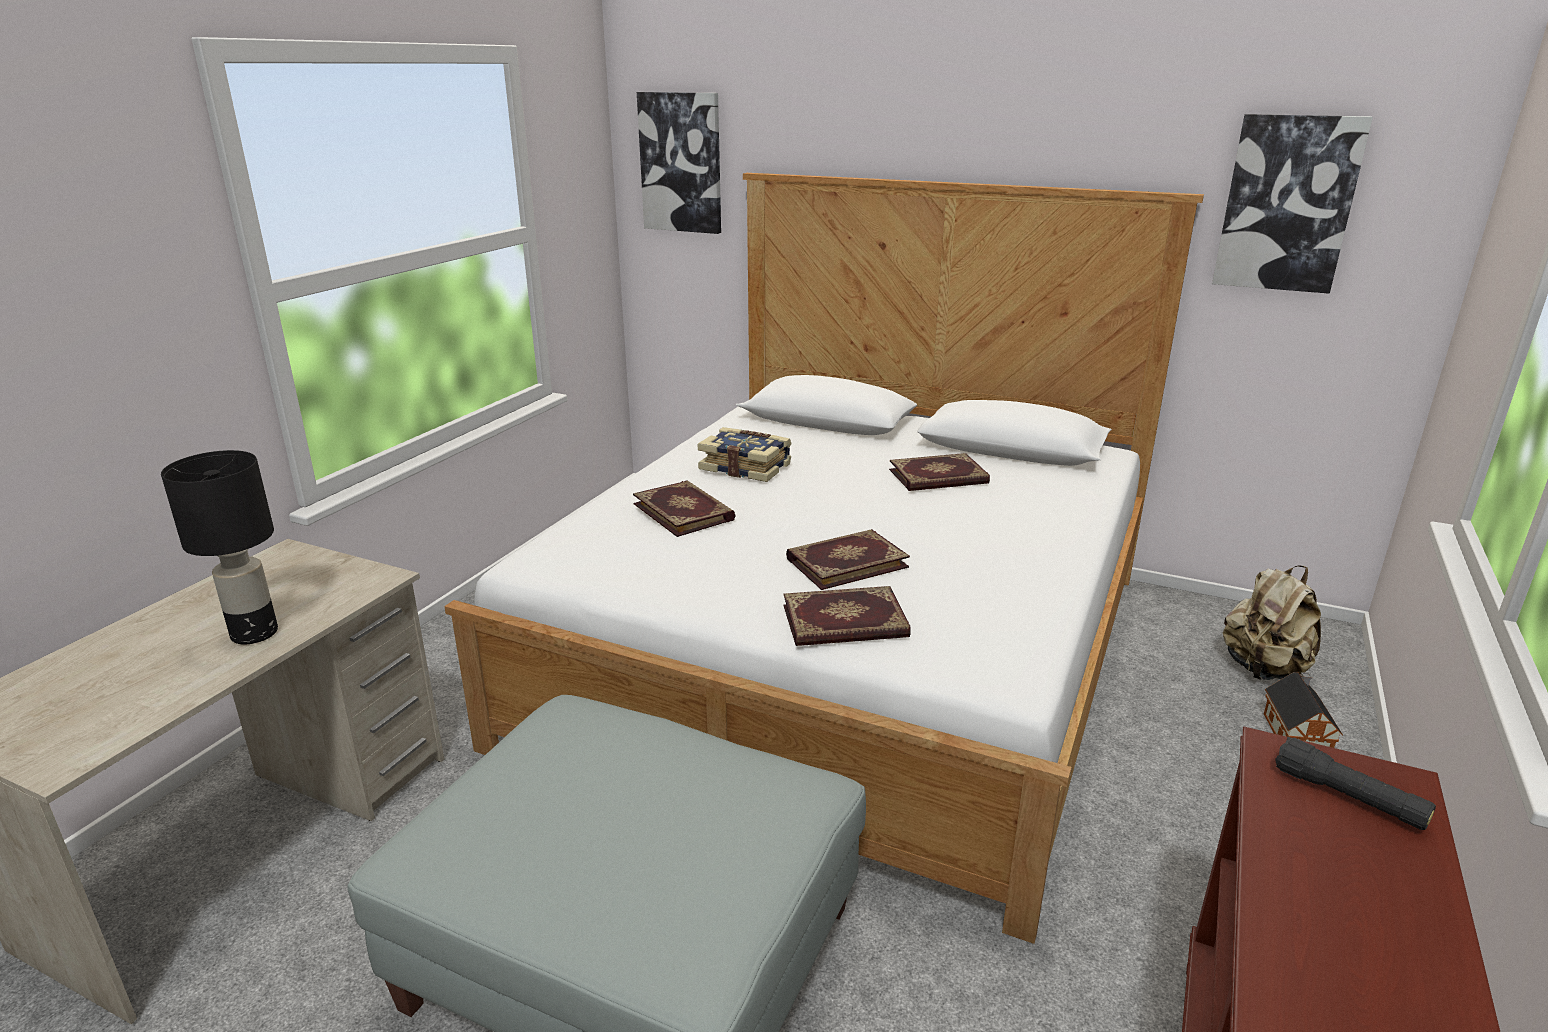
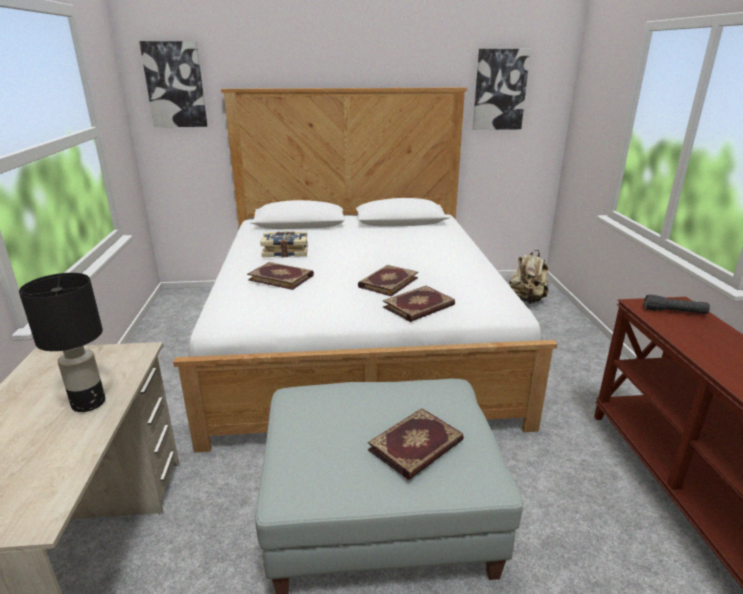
camera: 30 degrees left, 0 degrees up
(938, 477) = (384, 239): book -> book (417, 446)
(1295, 733) = (556, 320): toy house -> none

